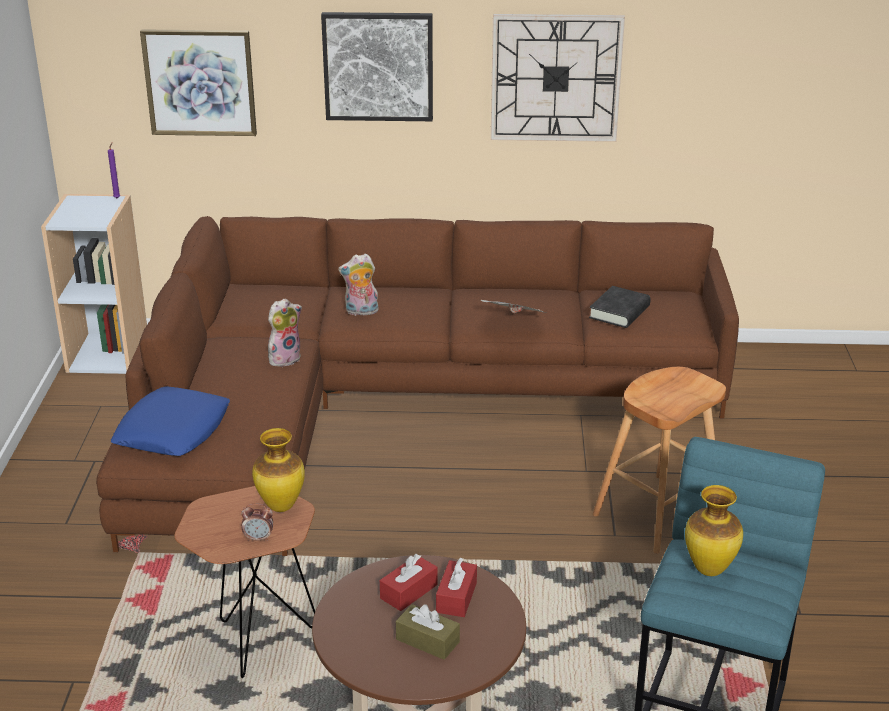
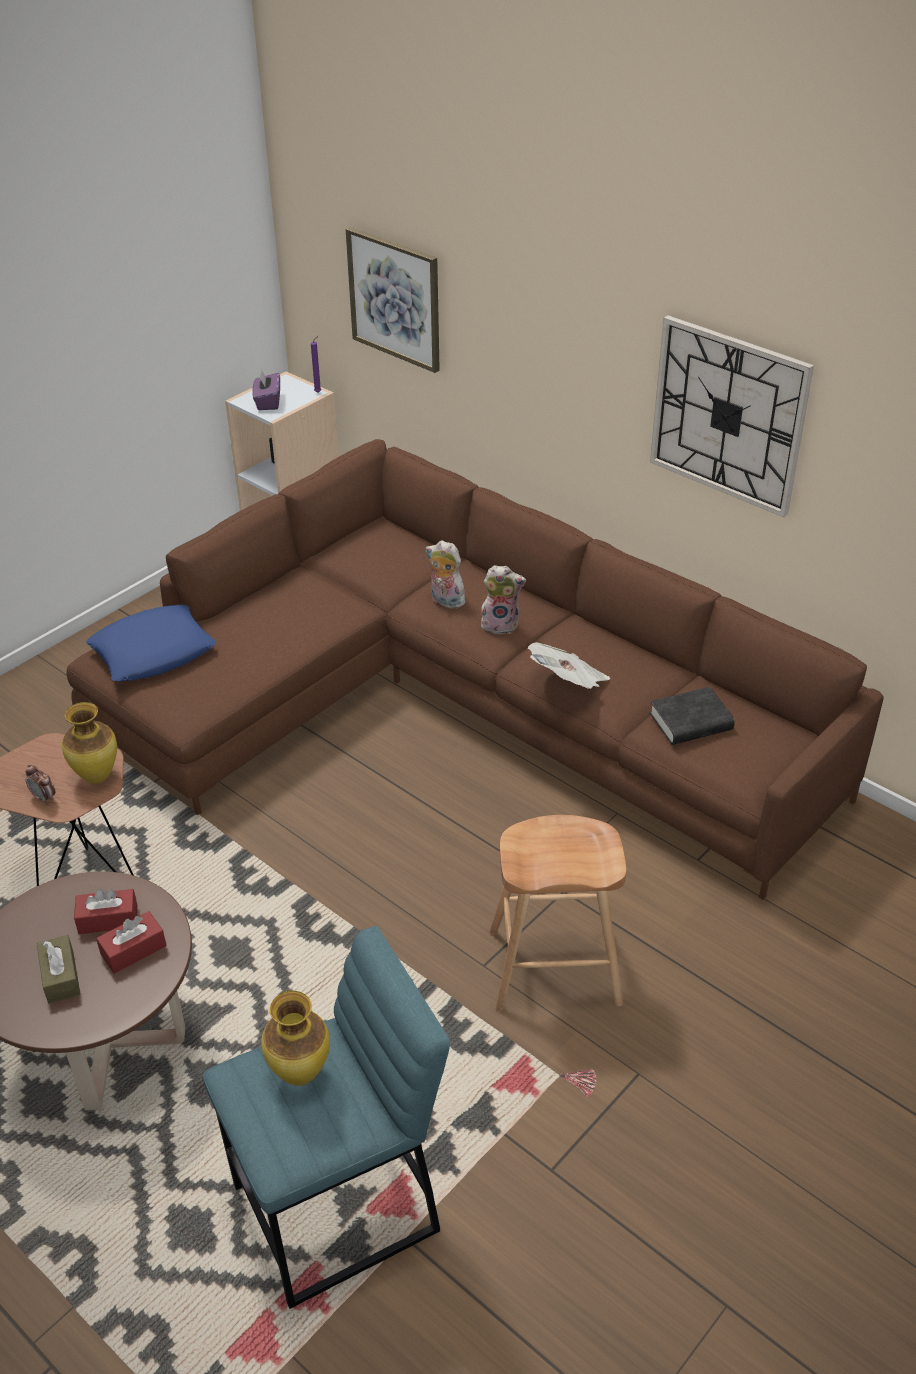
camera: 40 degrees right, 10 degrees up
(83, 216) = (268, 402): none -> purple tissue box
(285, 358) = (324, 621): plush toy -> plush toy (501, 624)
(378, 66) = (550, 337): picture -> none

